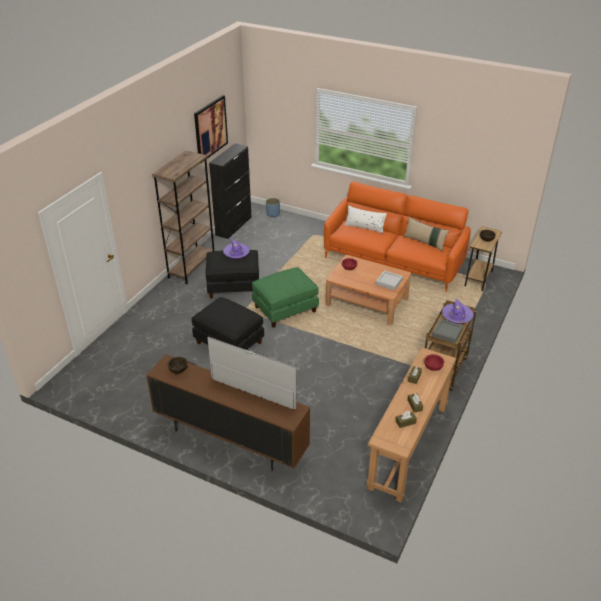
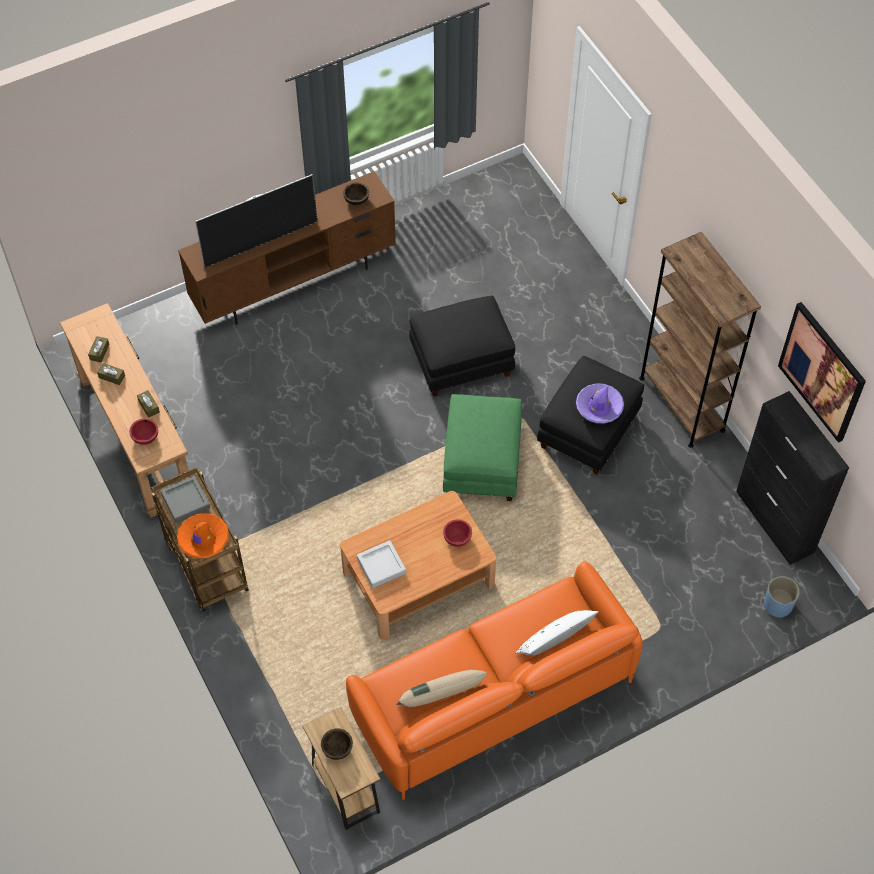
camera: 125 degrees right, 20 degrees up
(457, 316) = (203, 539): purple hat -> orange hat

